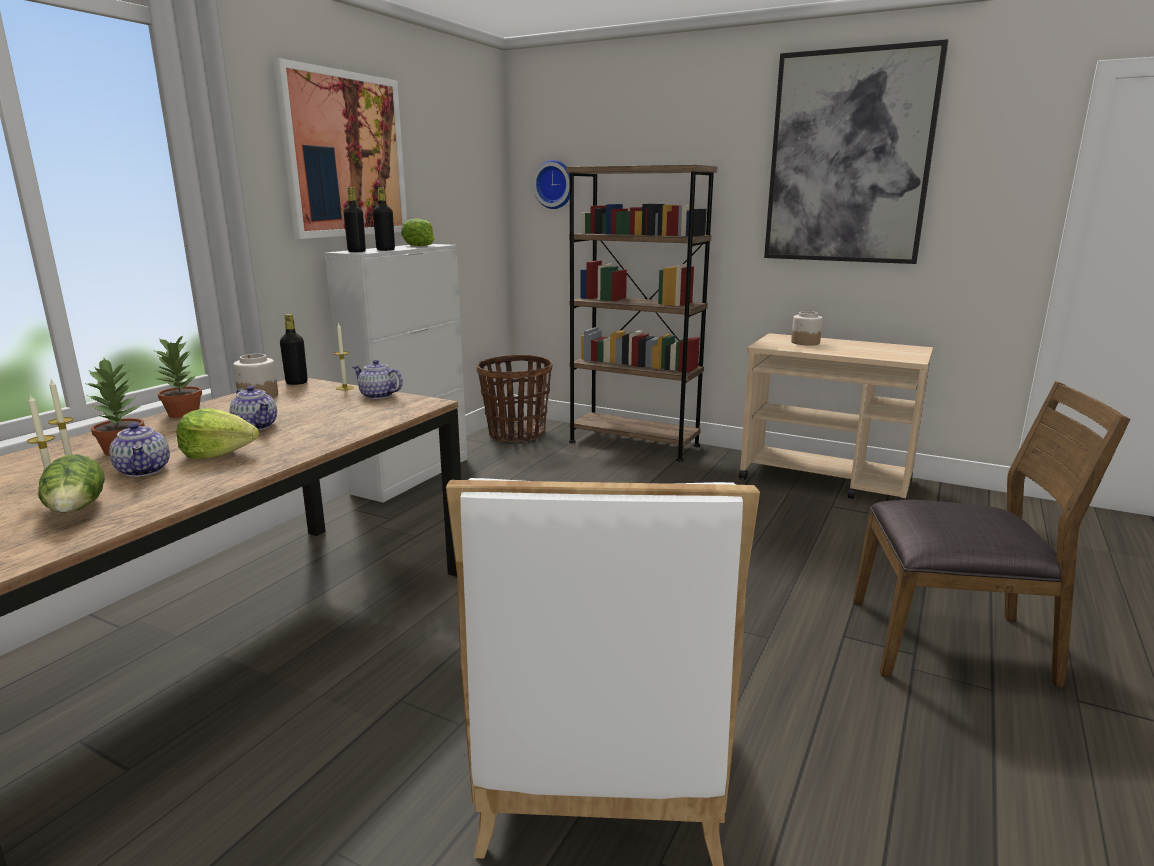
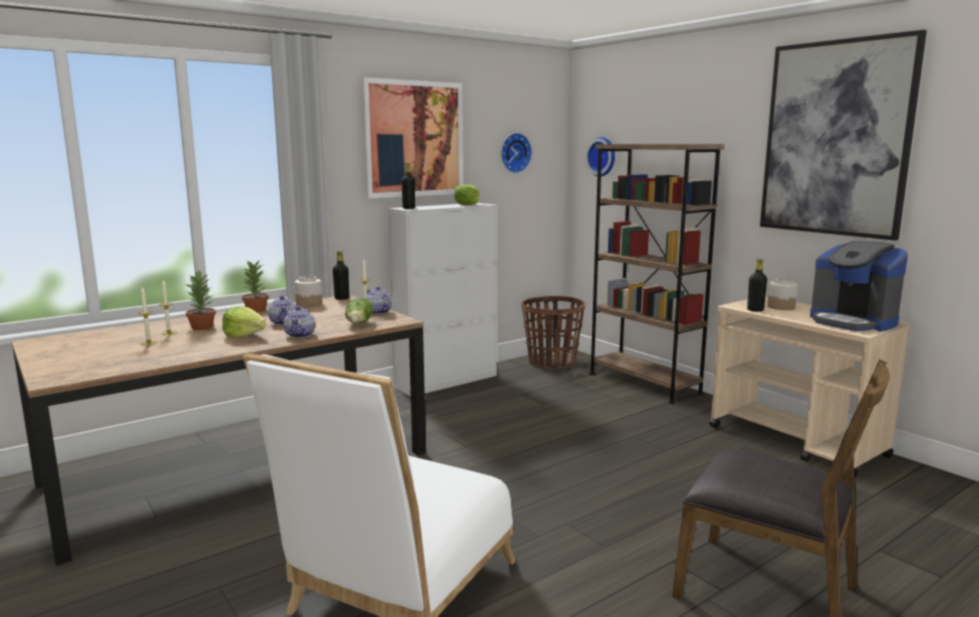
camera: 25 degrees right, 5 degrees down
(77, 510) = (147, 354): lettuce -> lettuce (359, 324)
(144, 470) = (199, 339): teapot -> teapot (300, 335)
(385, 250) = (431, 207): black bottle -> black bottle (755, 310)
(455, 179) = (514, 153): none -> wall clock
(887, 350) = (852, 322): none -> coffee machine

